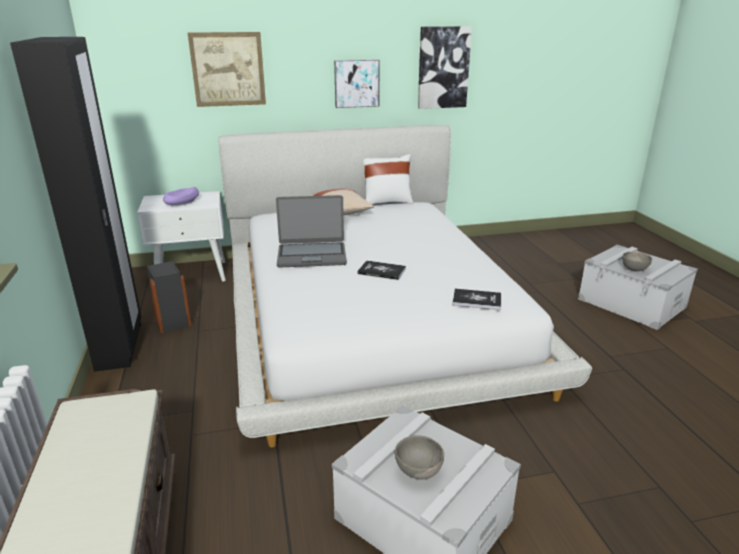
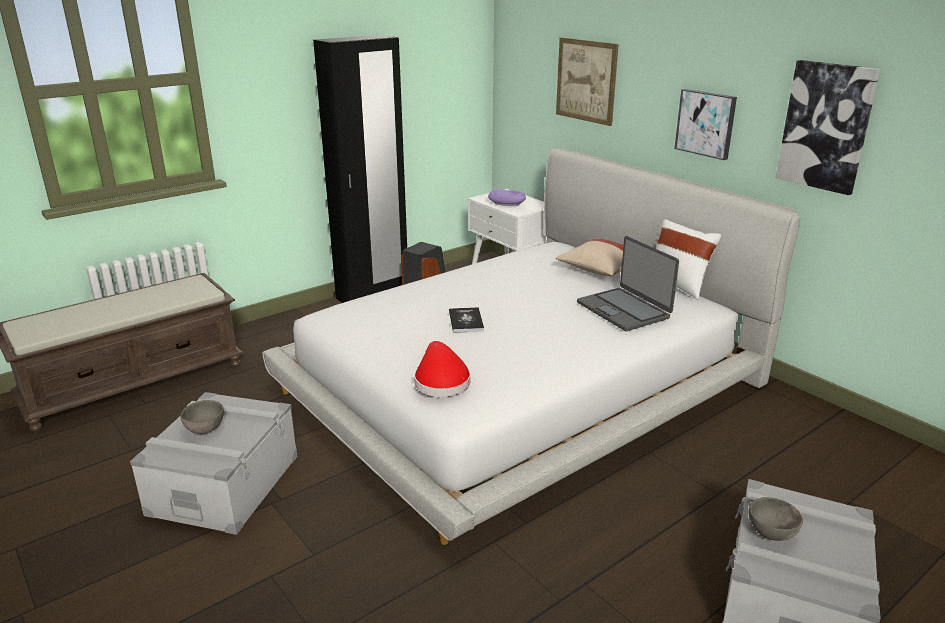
camera: 65 degrees right, 0 degrees up
(312, 255) = (471, 284): laptop -> laptop (624, 310)
(477, 300) = (441, 381): book -> red hat

